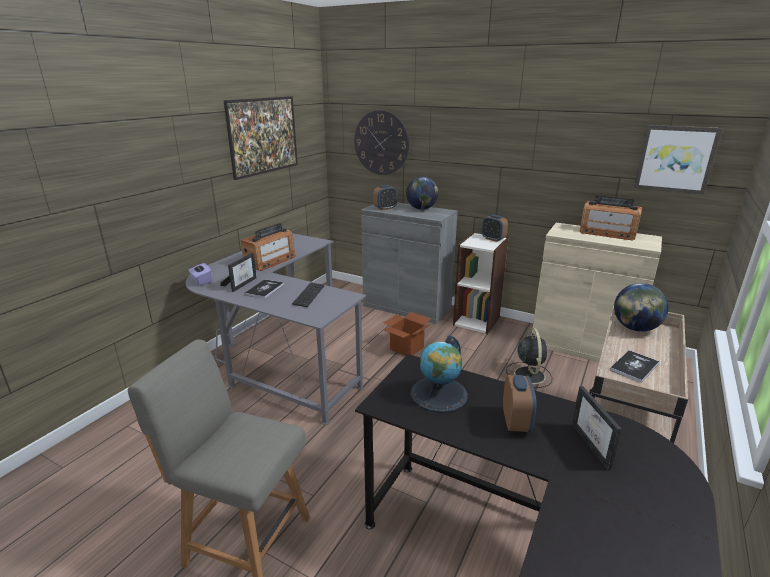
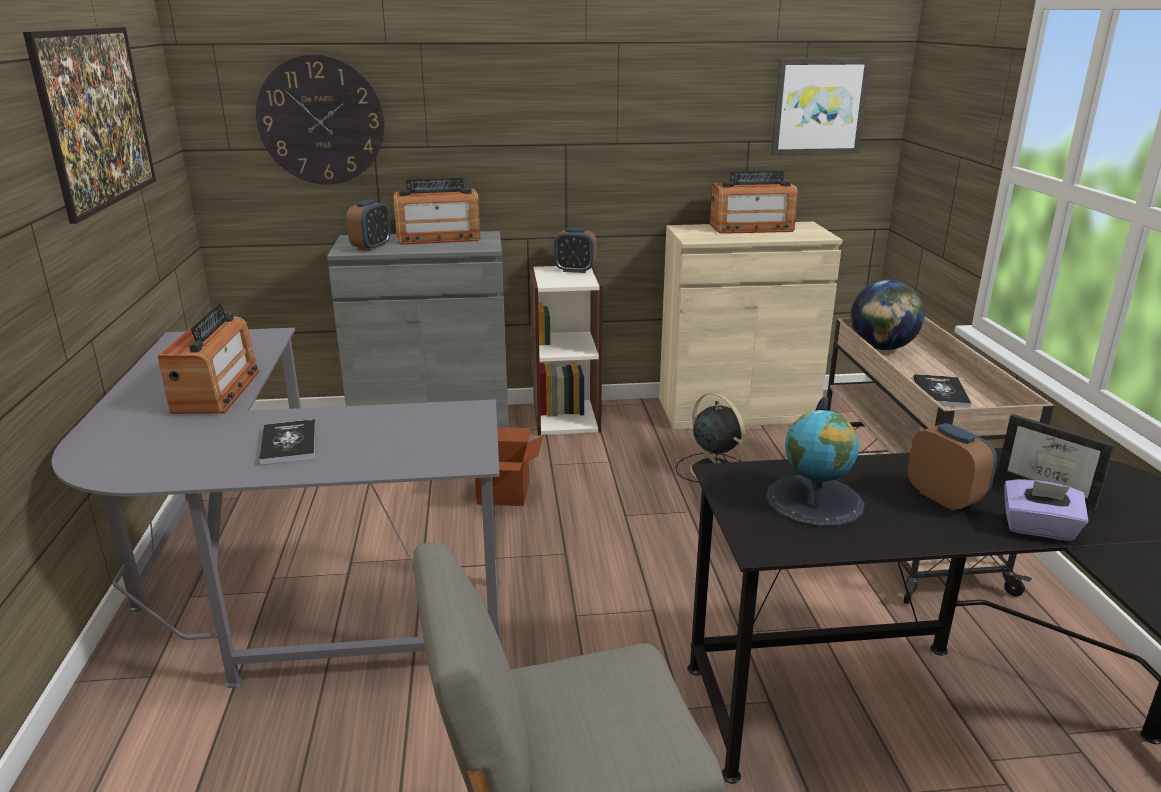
camera: 35 degrees left, 0 degrees up
(201, 281) = (108, 468): purple tissue box -> purple tissue box (1038, 529)
(241, 283) = (218, 447): picture frame -> none
(309, 295) = (396, 428): keyboard -> none
(421, 209) = (438, 238): globe -> radio

